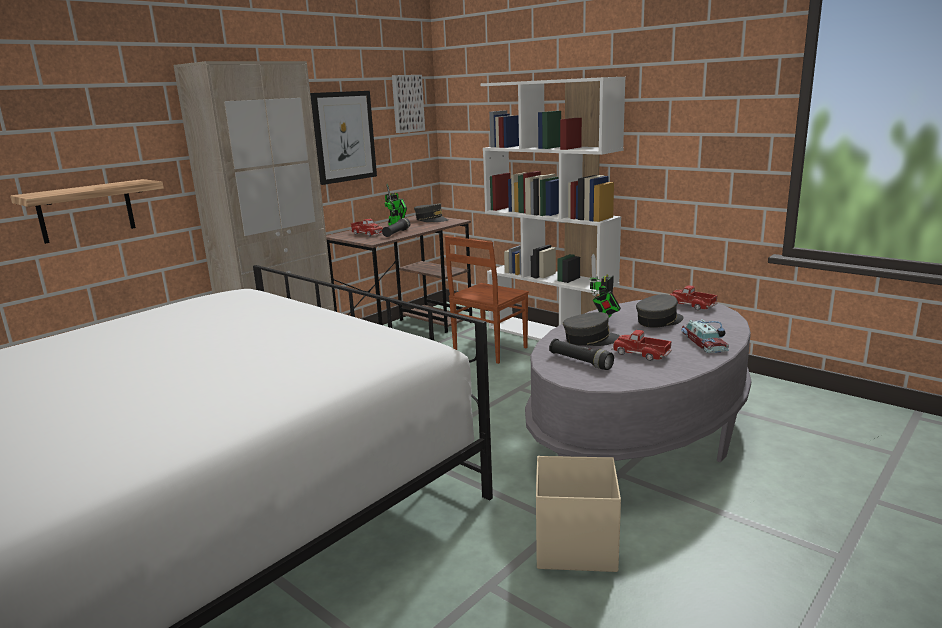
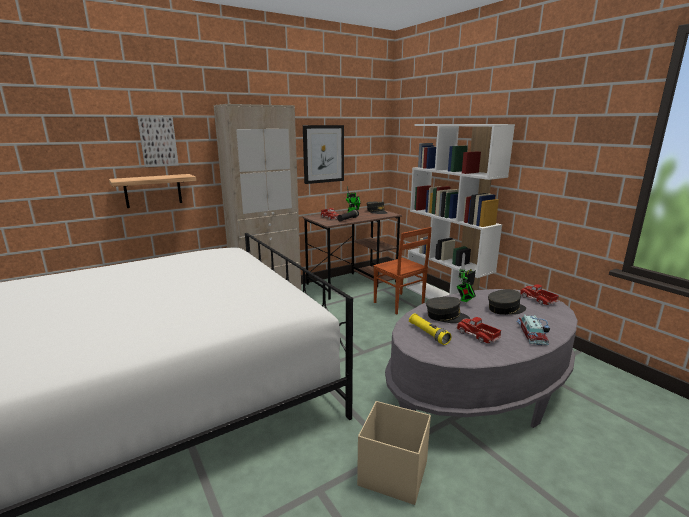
camera: 15 degrees right, 0 degrees up
(407, 103) = (370, 134): picture -> picture (158, 141)
(488, 350) = (398, 304): brown chair -> brown chair turned 90 degrees counterclockwise
(580, 362) = (428, 334): black flashlight -> yellow flashlight

